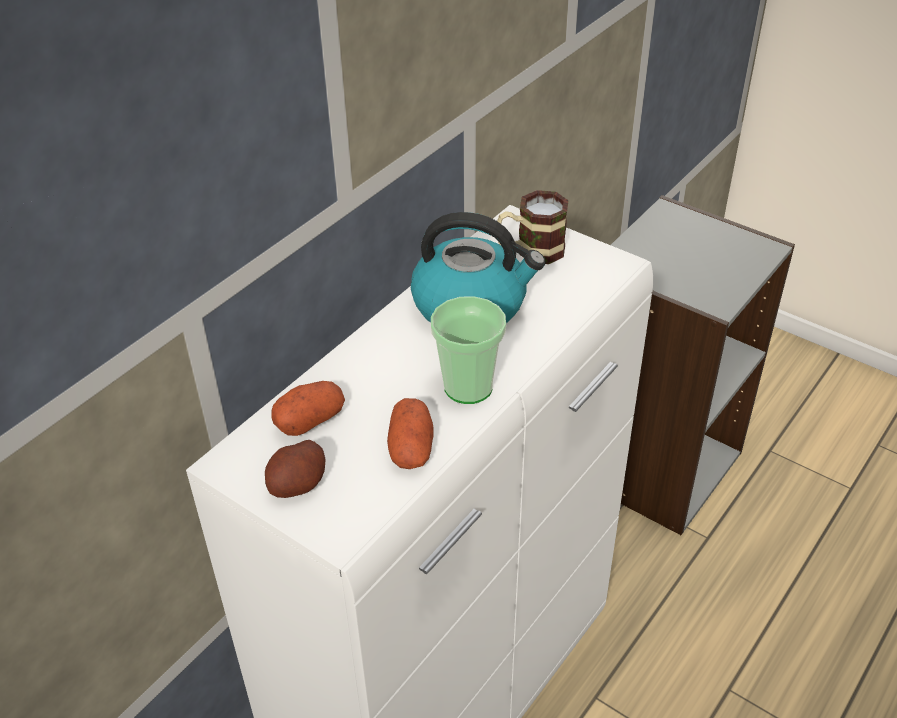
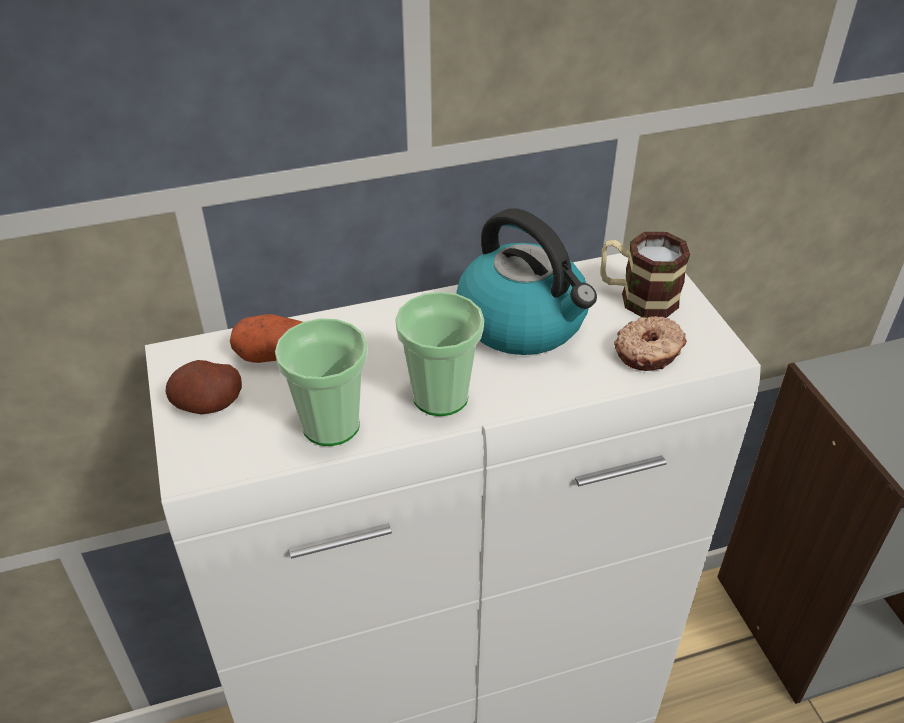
camera: 35 degrees right, 0 degrees up
(411, 448) = (331, 425): potato -> cup
(576, 286) = (649, 352): none -> donut

